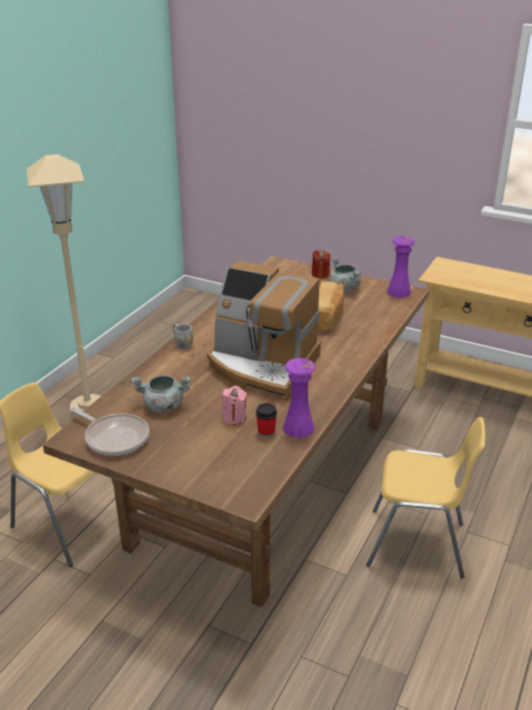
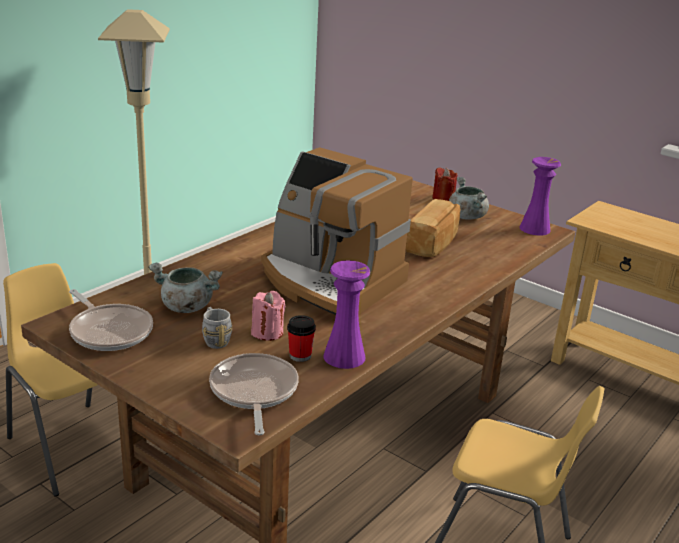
camera: 10 degrees right, 5 degrees down
(182, 344) = (242, 245): grey mug -> grey mug (215, 339)
(245, 468) = (253, 392): none -> frying pan

